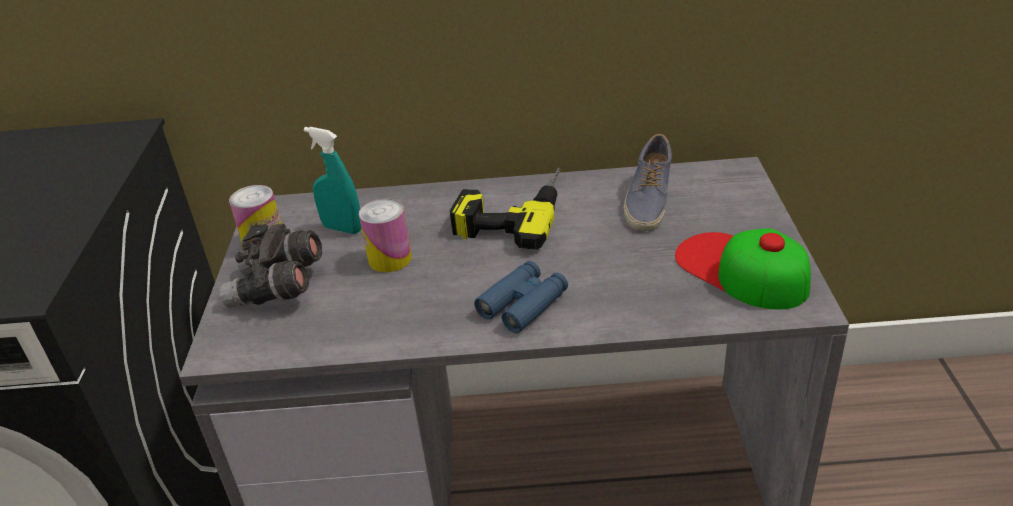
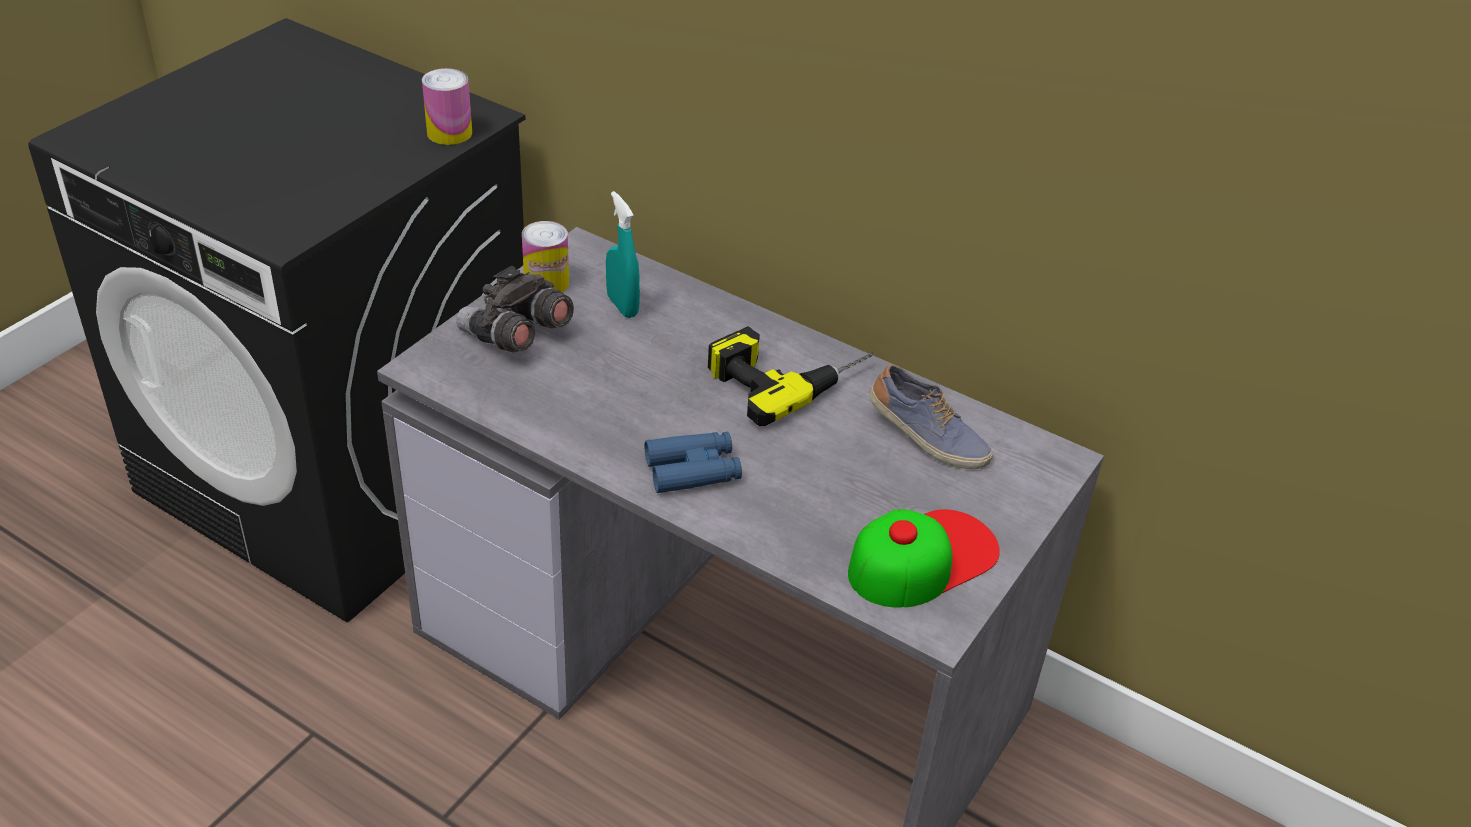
camera: 30 degrees right, 5 degrees up
(390, 259) = (630, 360): can -> can (449, 133)
(648, 200) = (926, 437): shoe -> shoe turned 105 degrees counterclockwise
(741, 270) = (922, 558): cap -> cap turned 60 degrees clockwise

